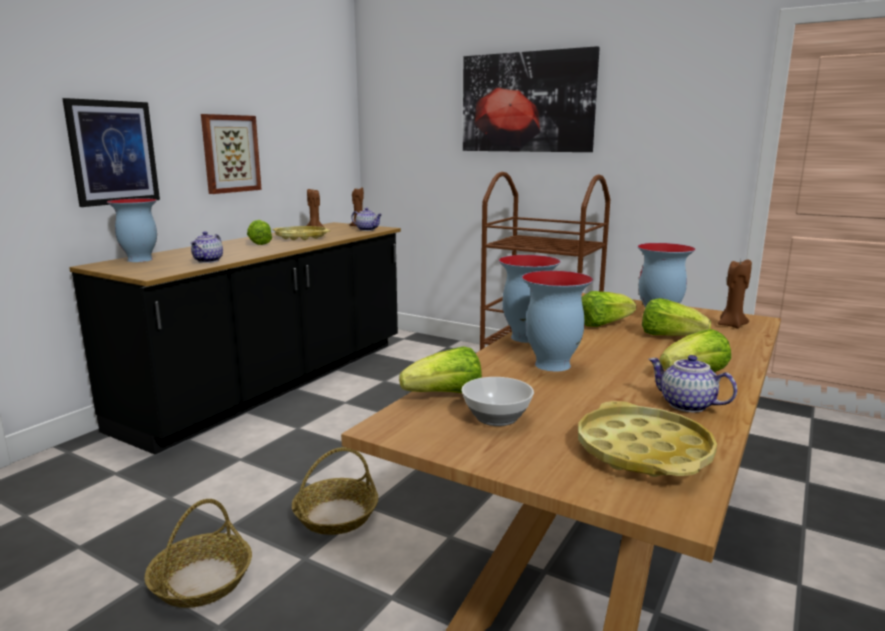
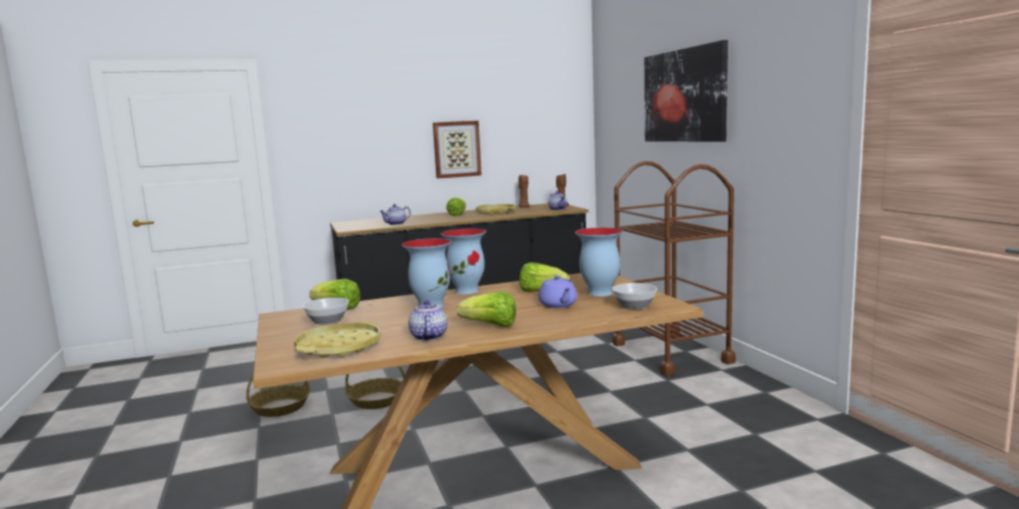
camera: 40 degrees right, 5 degrees down
(113, 152) = (365, 151): picture -> none
(140, 260) = (368, 221): vase -> none
(670, 337) = (558, 305): lettuce -> purple teapot
(731, 325) = (635, 306): brown candle -> bowl

